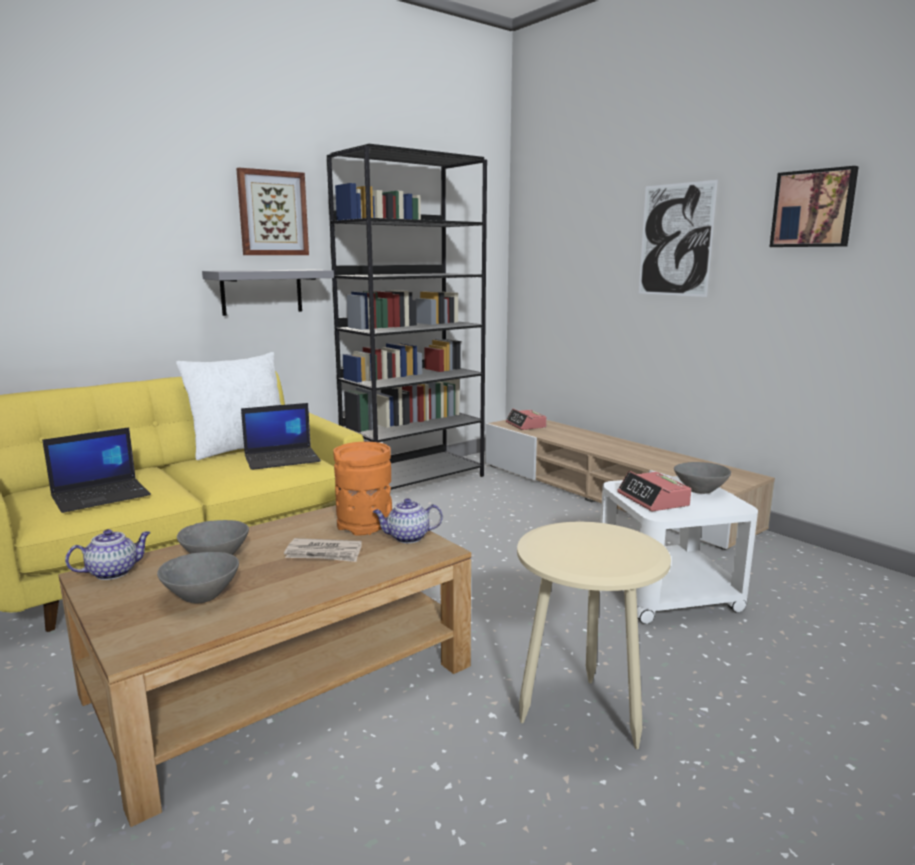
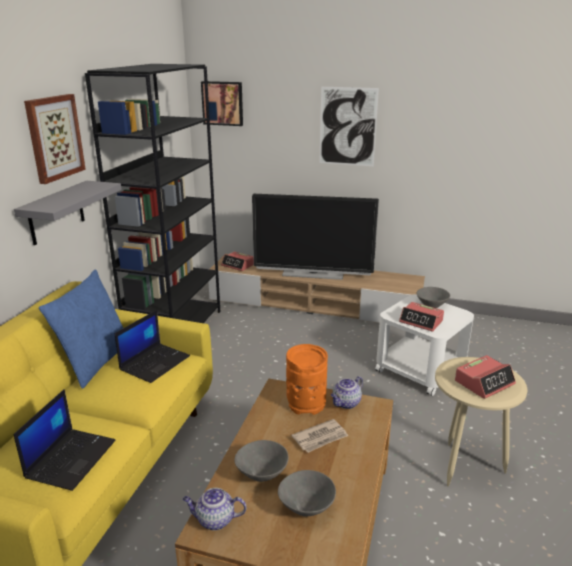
camera: 35 degrees left, 10 degrees up
(114, 572) = (214, 520): teapot -> teapot turned 105 degrees counterclockwise
(240, 448) = (95, 362): white pillow -> blue pillow
(589, 551) = (484, 382): none -> alarm clock
(606, 447) = (313, 274): none -> television
(813, 209) = (445, 113): picture -> picture (223, 103)

